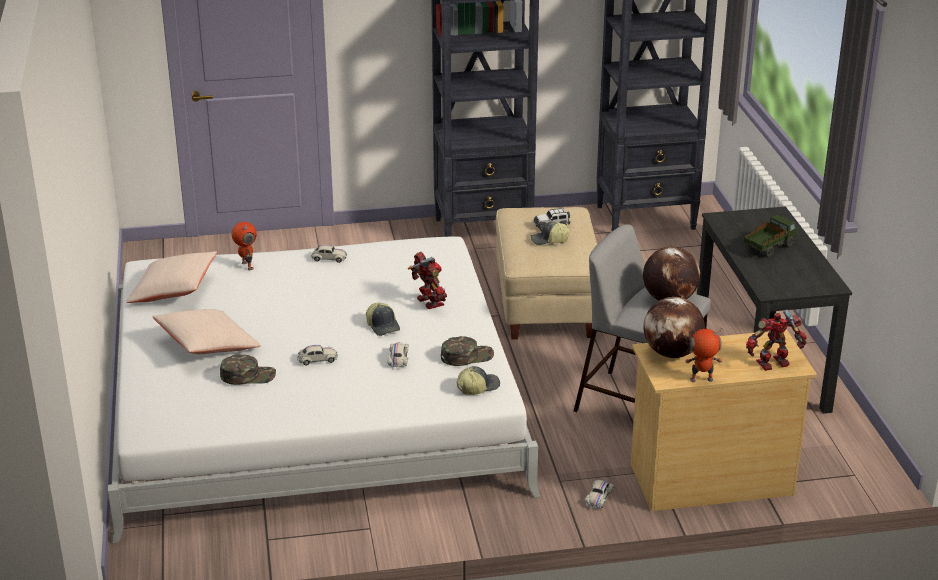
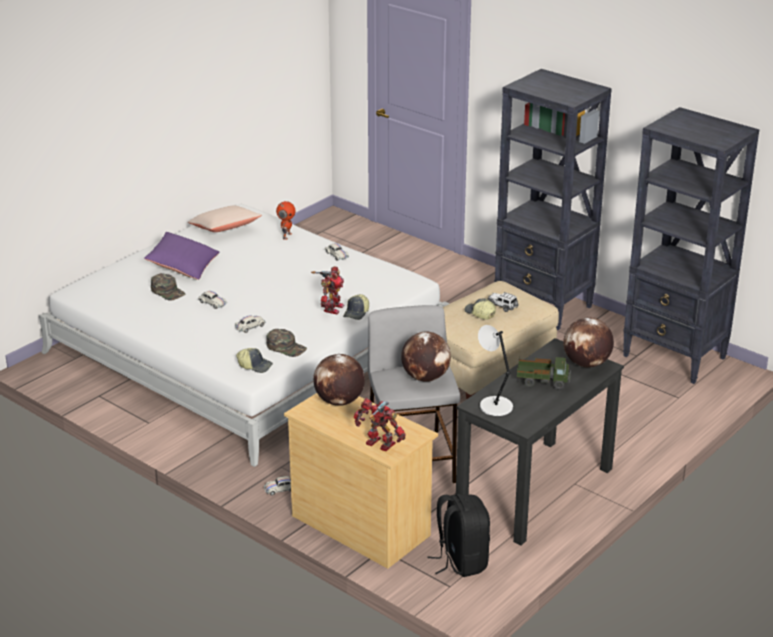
camera: 50 degrees right, 0 degrees up
(207, 345) = (183, 266): beige pillow -> purple pillow
(383, 326) = (280, 306): cap -> cap (357, 313)
(701, 380) = (319, 425): toy robot -> none
(763, 218) = (586, 364): none -> globe
(781, 284) = (494, 406): none -> grey table lamp
(823, 452) = (461, 561): none -> black backpack

